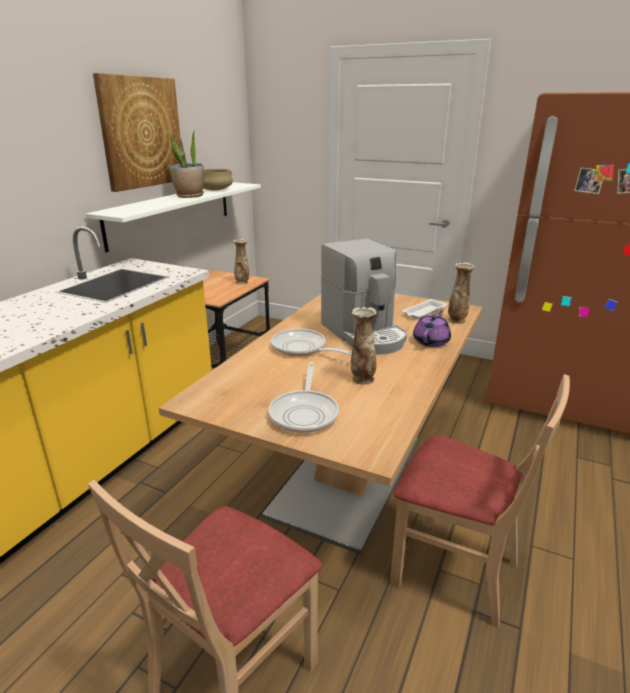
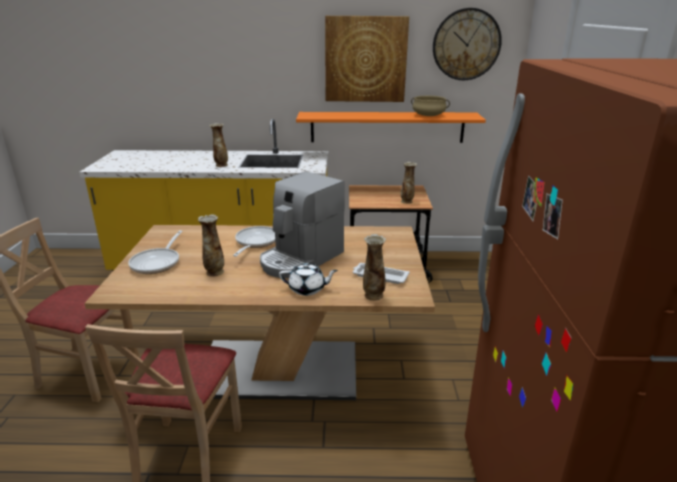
camera: 65 degrees right, 0 degrees up
(76, 309) = (221, 165): none -> vase
(172, 213) = (387, 127): white shelf -> orange shelf
(190, 196) = (390, 115): potted plant -> none
(214, 112) = (466, 44): none -> wall clock
(305, 413) = (158, 262): frying pan -> frying pan turned 60 degrees counterclockwise
(431, 341) = (308, 289): purple teapot -> white teapot

